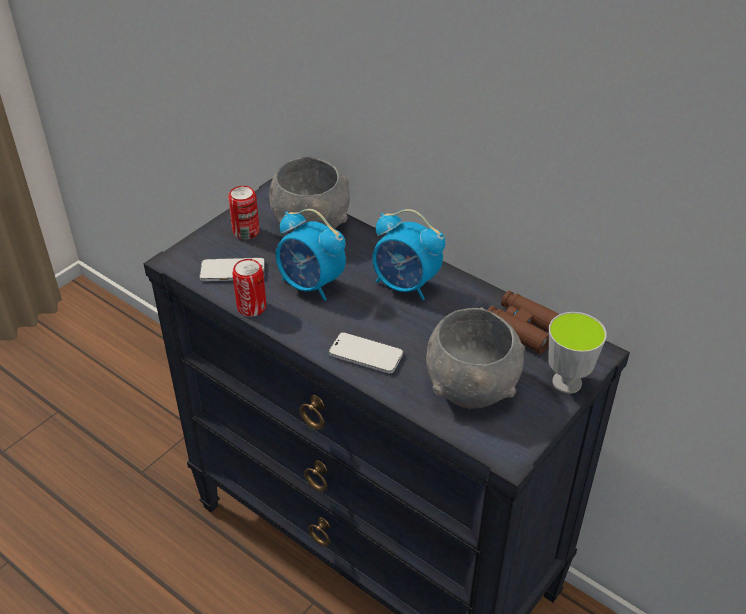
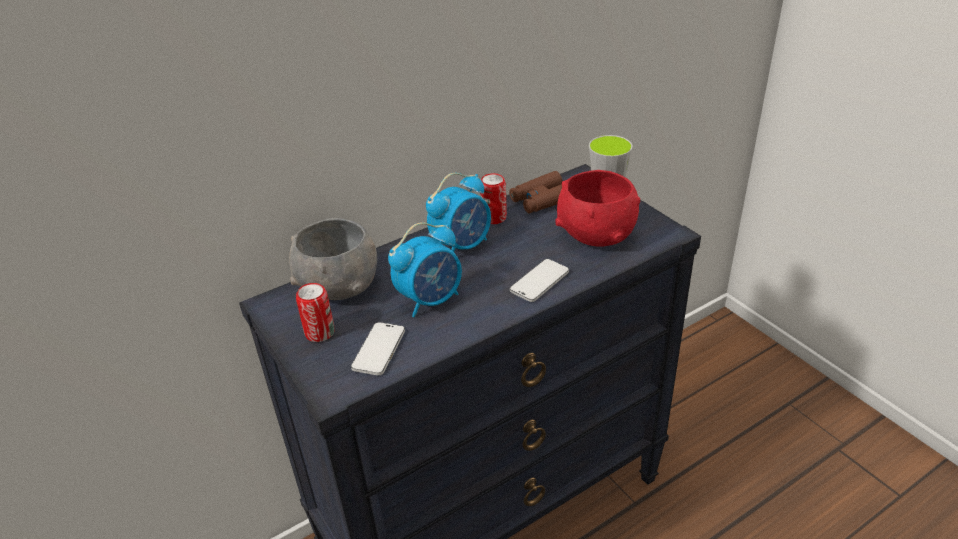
camera: 70 degrees left, 5 degrees down
(251, 307) = (442, 343): can -> can (494, 218)
(472, 385) = (596, 234): grey bowl -> red bowl

